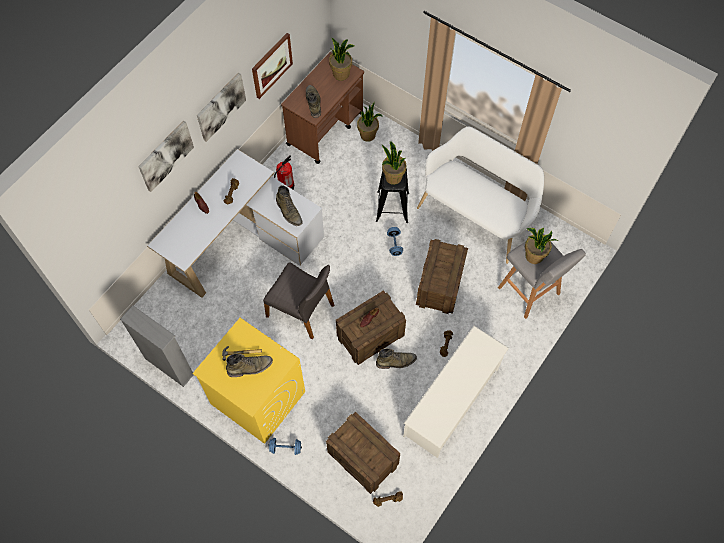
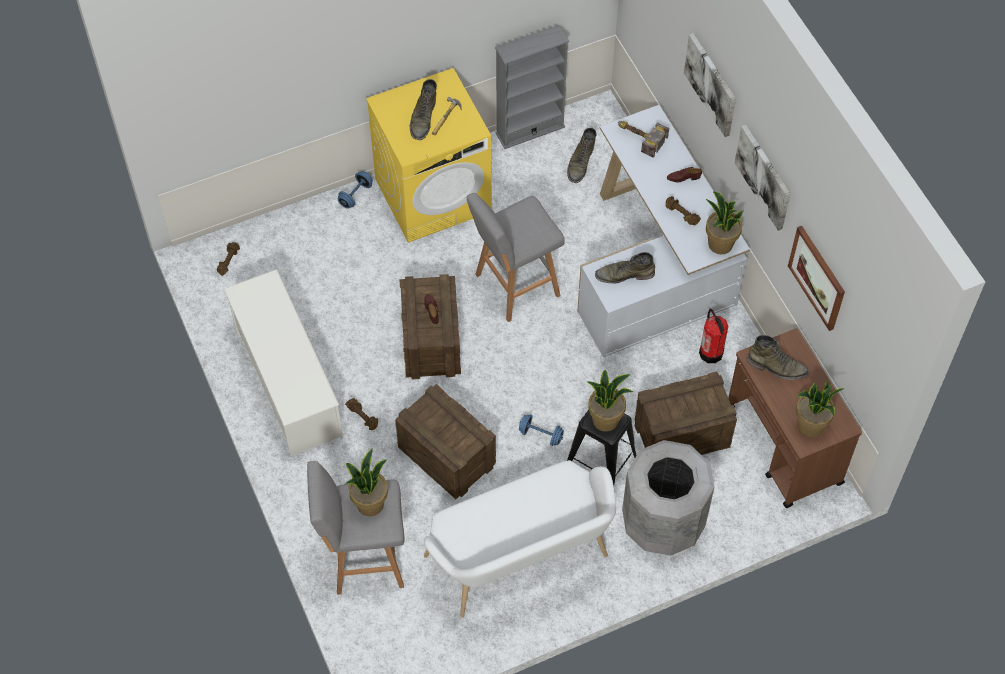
camera: 120 degrees right, 5 degrees down
(181, 244) = (639, 137): none -> hammer
(301, 310) = (514, 286): grey chair -> grey stool
(363, 458) = (290, 261): crate -> crate (681, 434)
(368, 135) = (740, 494): potted plant -> potted plant (720, 244)
(396, 361) = (379, 352): green boot -> green boot (580, 163)
(408, 162) = (663, 523): none -> grey trash can

